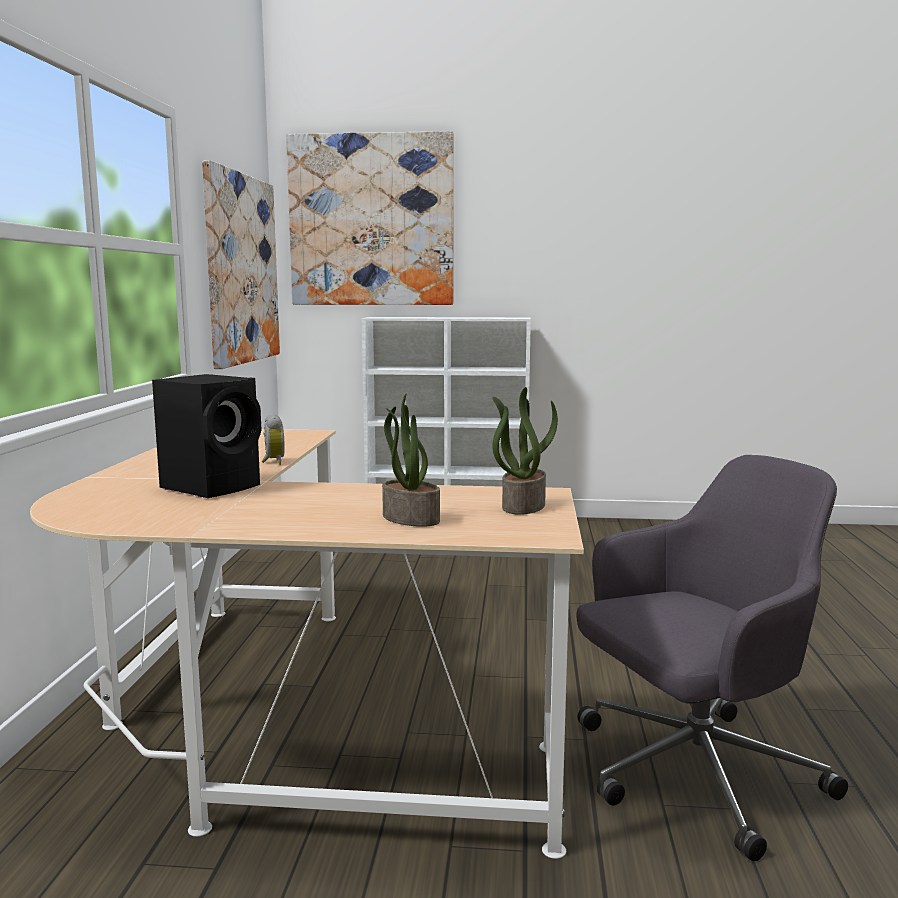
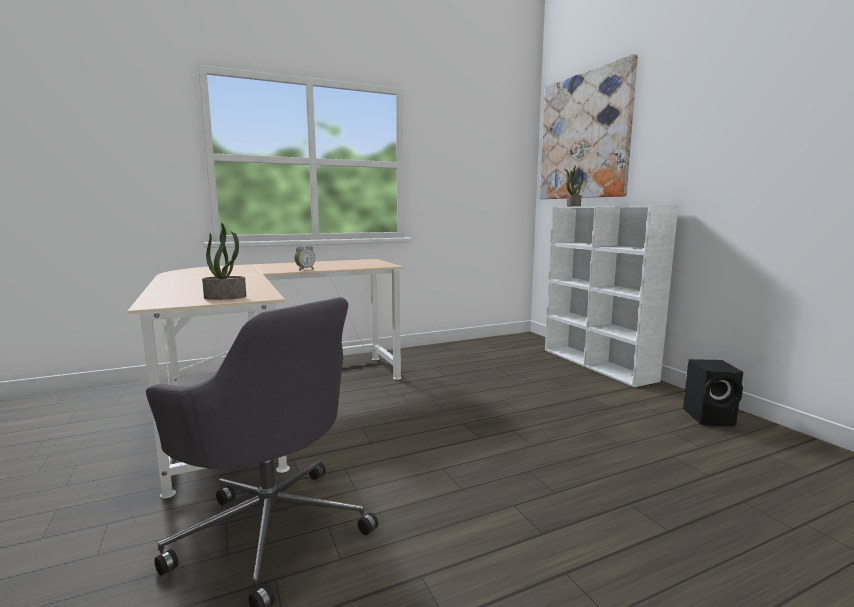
camera: 60 degrees right, 0 degrees up
(214, 486) = (244, 271): black speaker -> black speaker (710, 417)
(241, 269) = (483, 176): picture -> none
(409, 518) = (189, 289): potted plant -> potted plant (573, 206)

